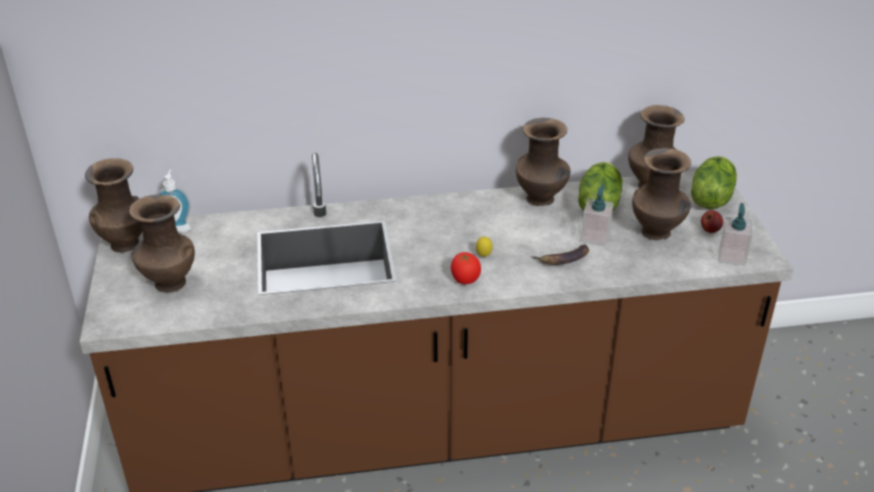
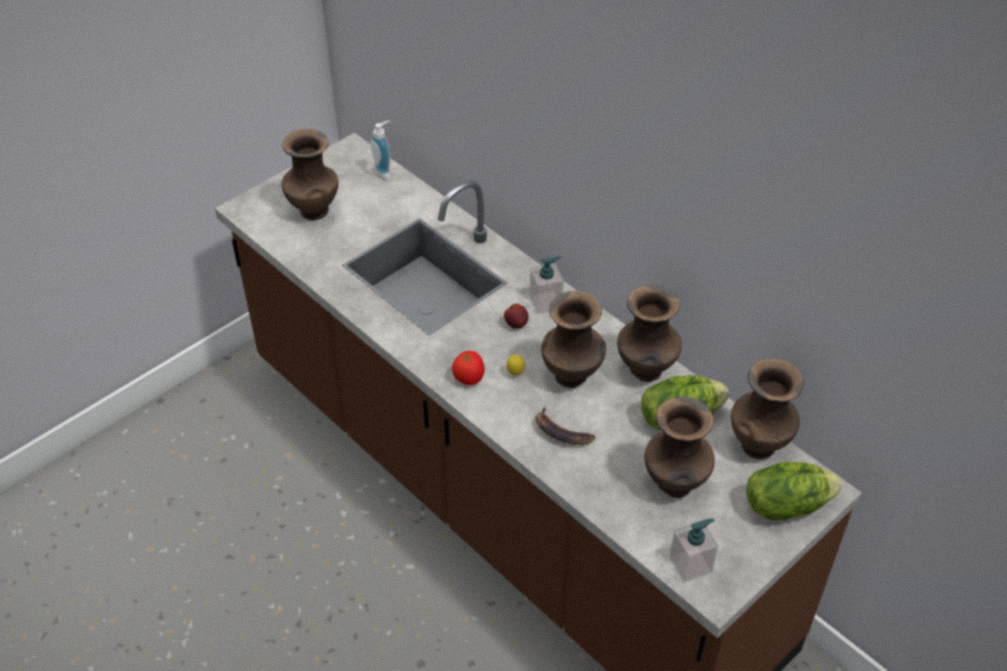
camera: 55 degrees right, 10 degrees up
(126, 243) = (341, 159): brown vase -> brown vase (572, 376)
(595, 237) = (620, 440): soap dispenser -> soap dispenser (546, 302)
(710, 230) = (723, 528): apple -> apple (516, 324)

